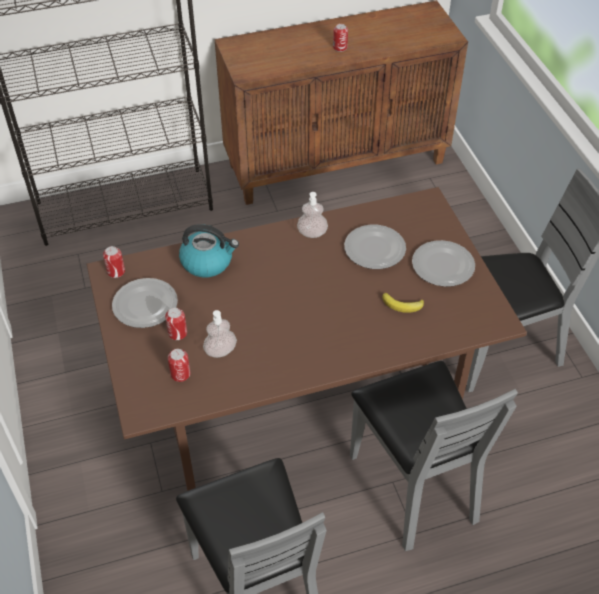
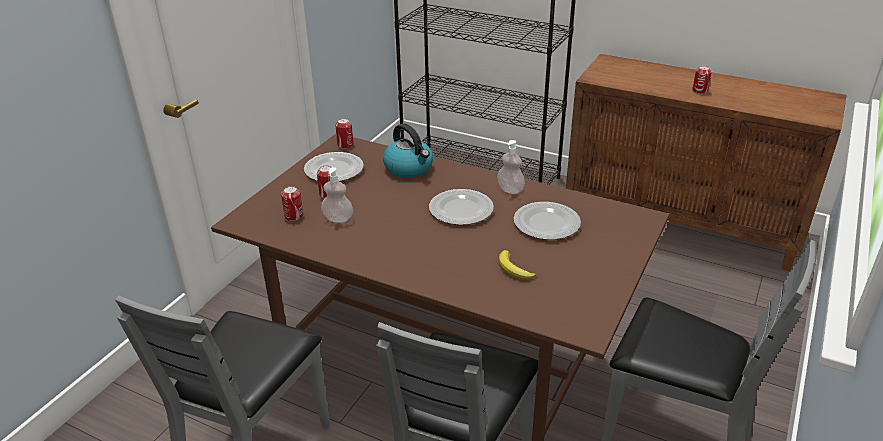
camera: 45 degrees right, 15 degrees down
(442, 266) = (590, 264): plate -> plate (460, 209)

